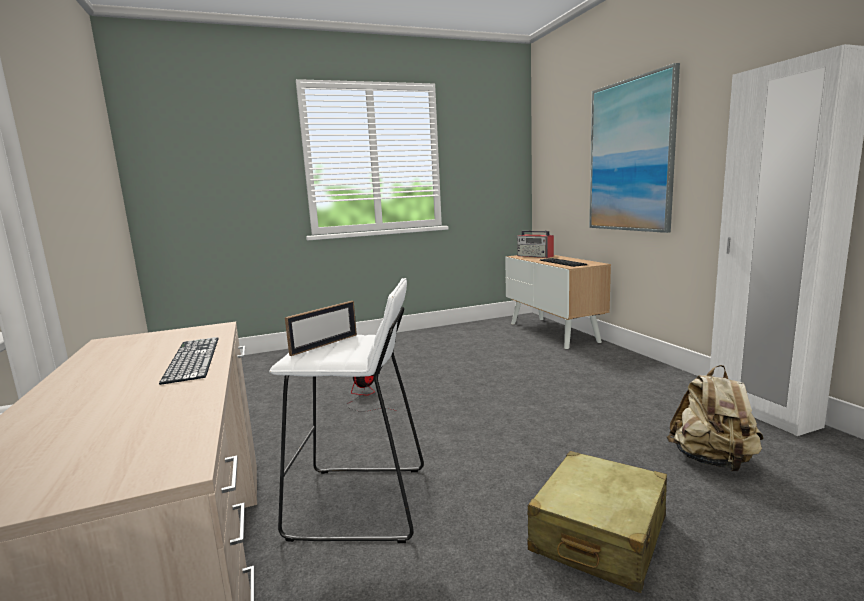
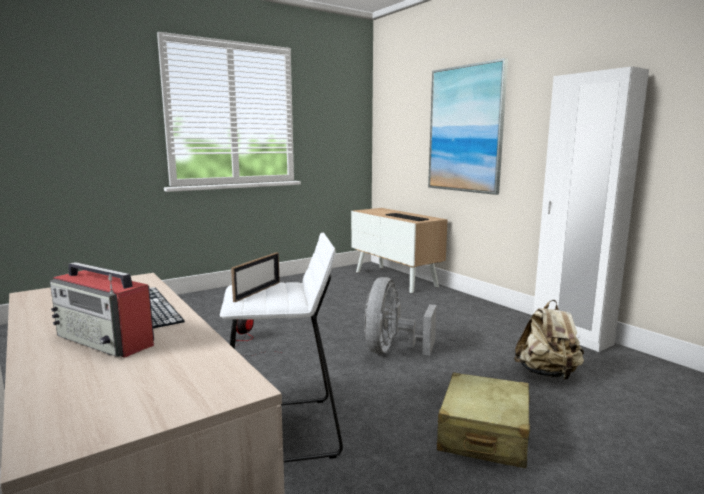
camera: 15 degrees left, 0 degrees up
(519, 415) = (392, 350): none -> grey fan
(535, 256) = (379, 211): radio -> radio (106, 341)

